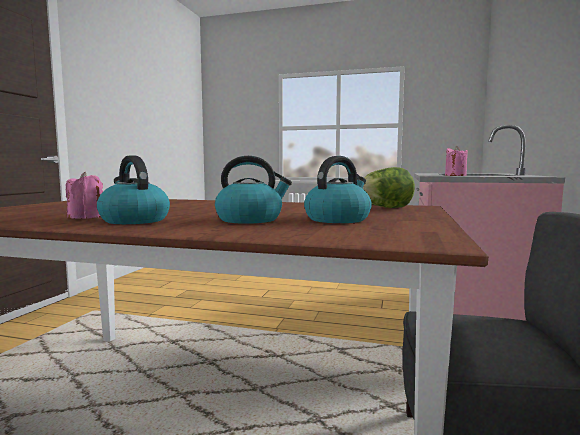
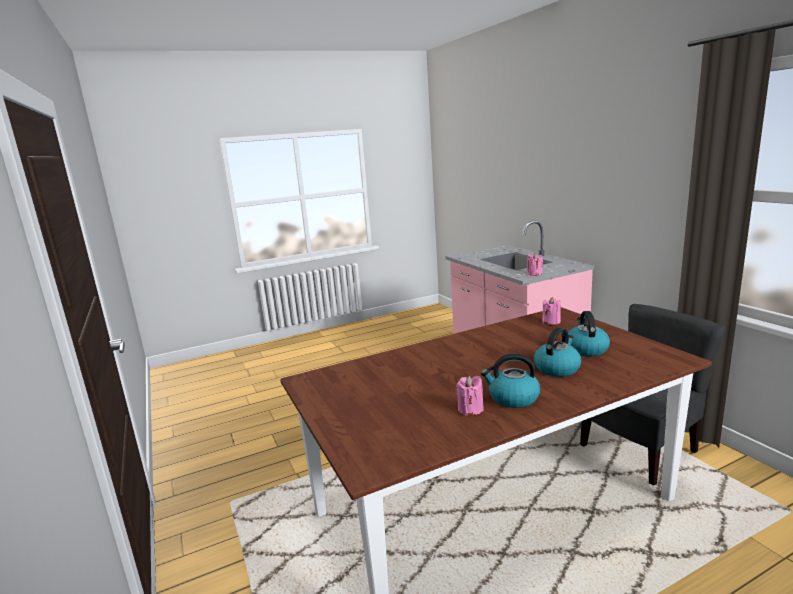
camera: 40 degrees left, 10 degrees up
(384, 208) = (551, 322): lettuce -> pink candle

